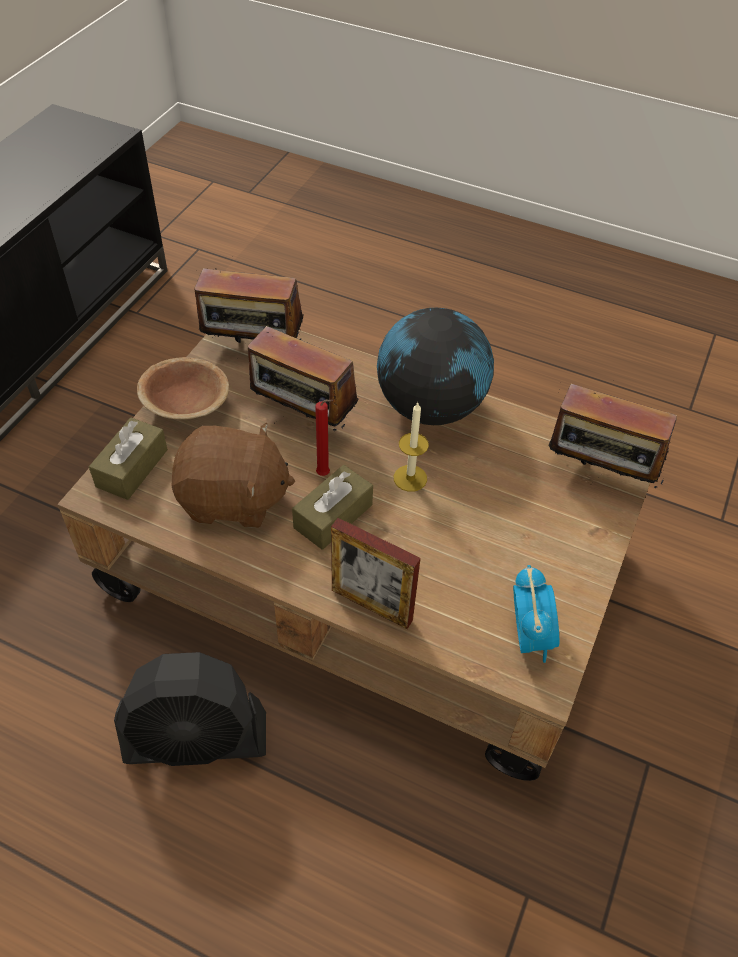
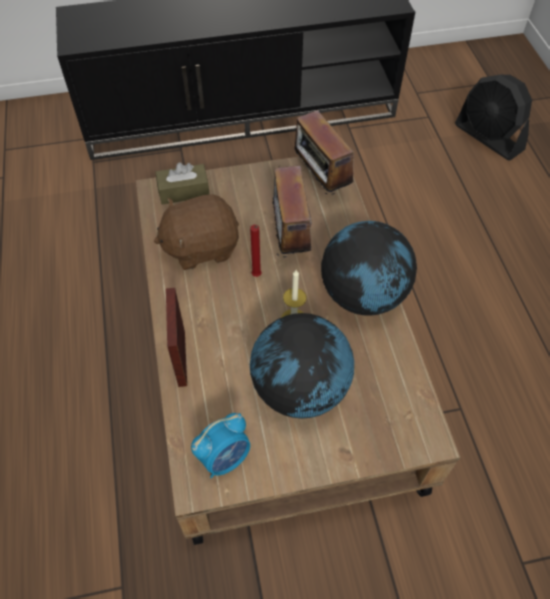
camera: 55 degrees right, 5 degrees up
(187, 405) = (248, 183): brown bowl -> none
(197, 739) = (104, 352): black fan -> black fan (488, 138)
(233, 499) = (201, 247): brown plush toy -> brown plush toy turned 105 degrees clockwise
(333, 516) = (229, 300): brown tissue box -> none
(498, 523) = (300, 389): none -> globe
(598, 474) = (399, 426): radio -> none

